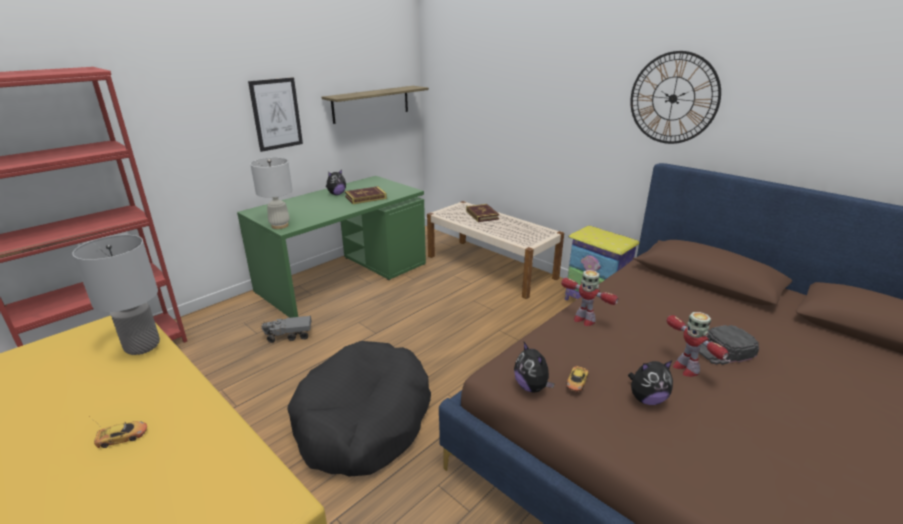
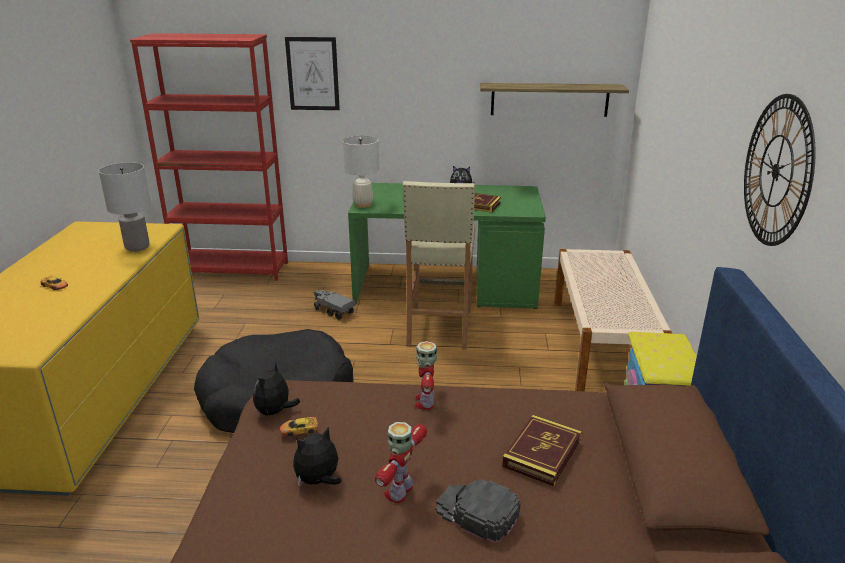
camera: 50 degrees right, 0 degrees up
(276, 114) = (423, 94): picture -> picture (313, 74)
(389, 305) = (439, 328): none -> beige stool
(482, 215) = (615, 274): book -> book (542, 453)
(646, 399) = (318, 481): plush toy -> plush toy turned 105 degrees clockwise

